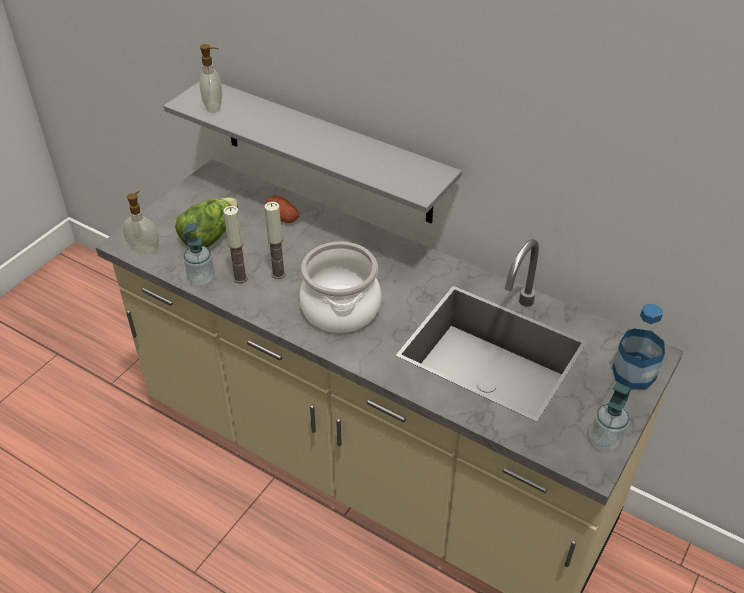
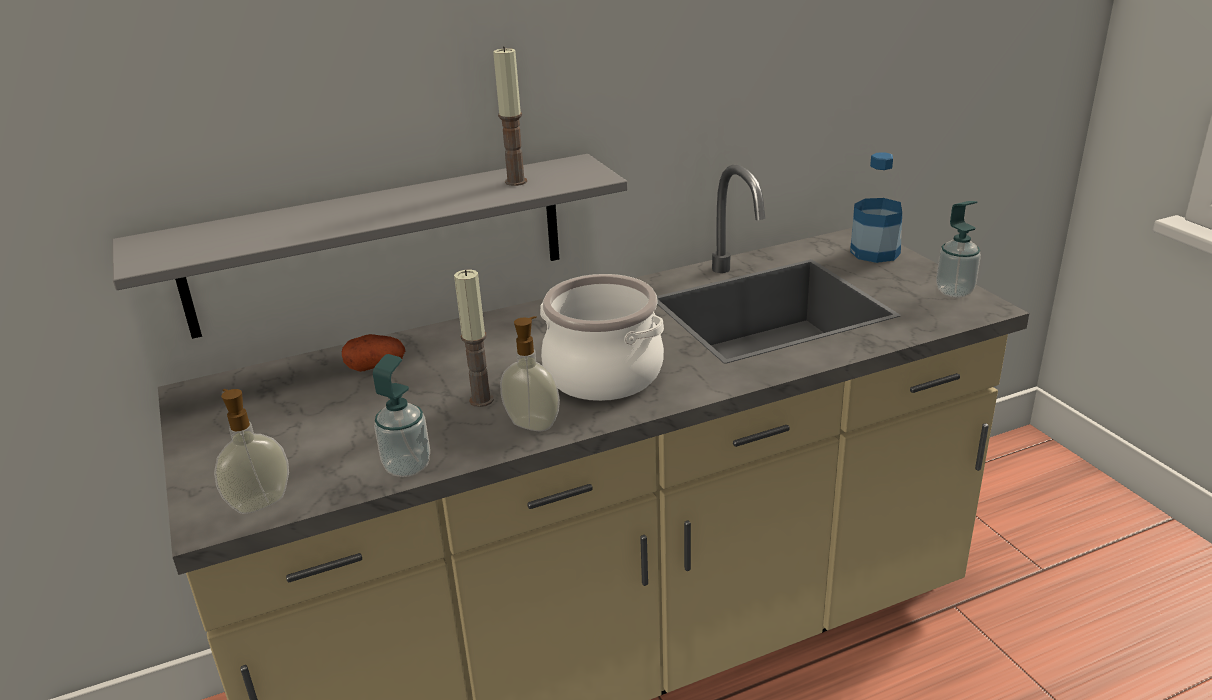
camera: 55 degrees left, 15 degrees down
(209, 235) = (322, 433): lettuce -> none
(214, 107) = (200, 245): soap dispenser -> soap dispenser (533, 423)
(240, 278) = (448, 432): candle -> candle (516, 181)

